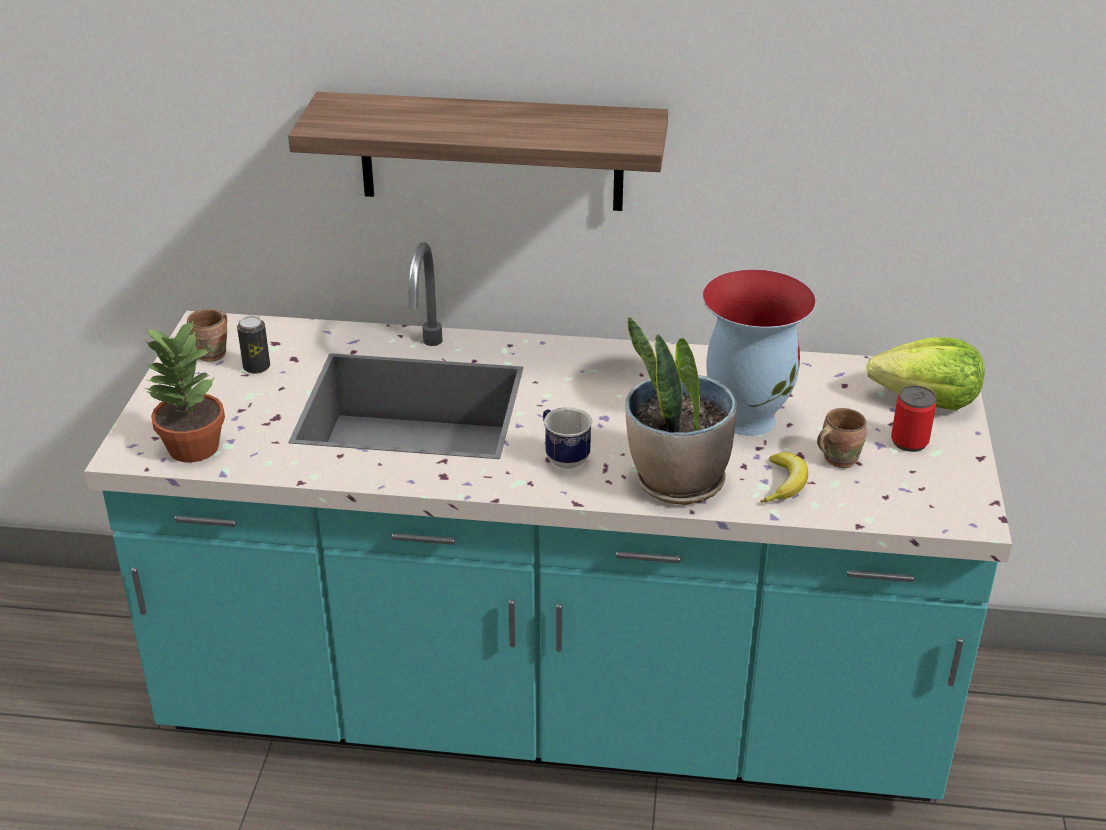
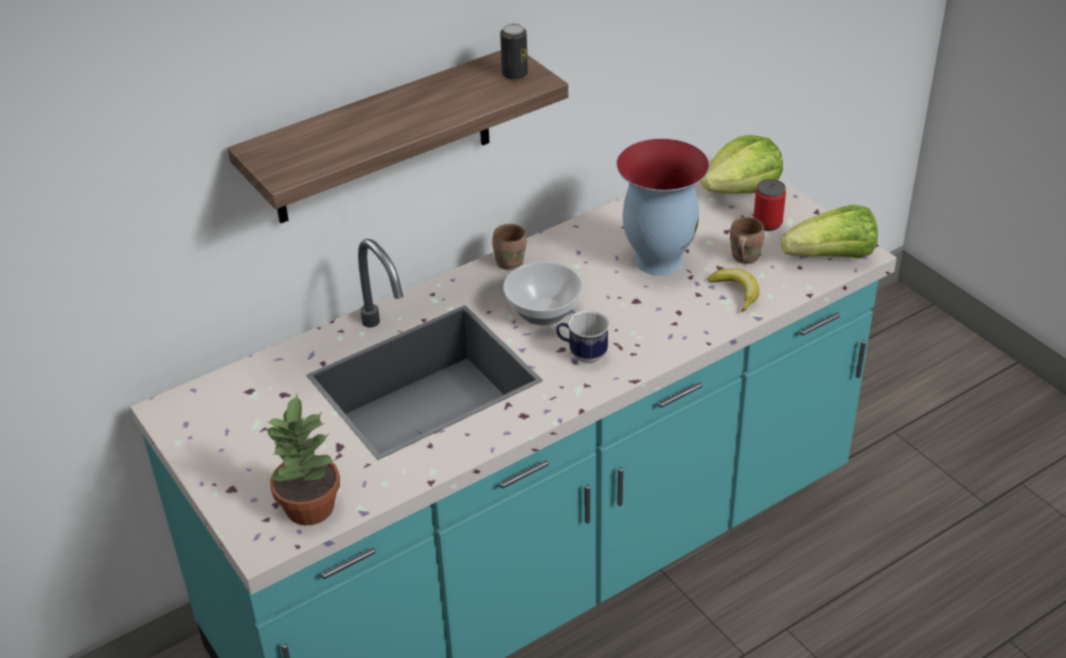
camera: 40 degrees left, 5 degrees up
(214, 354) = (212, 427): brown mug -> brown mug (511, 261)
(256, 367) = (264, 418): can -> can (515, 74)
(582, 405) = (544, 311): none -> bowl
(677, 482) = (674, 329): potted plant -> none
(935, 506) = (832, 257): none -> lettuce

